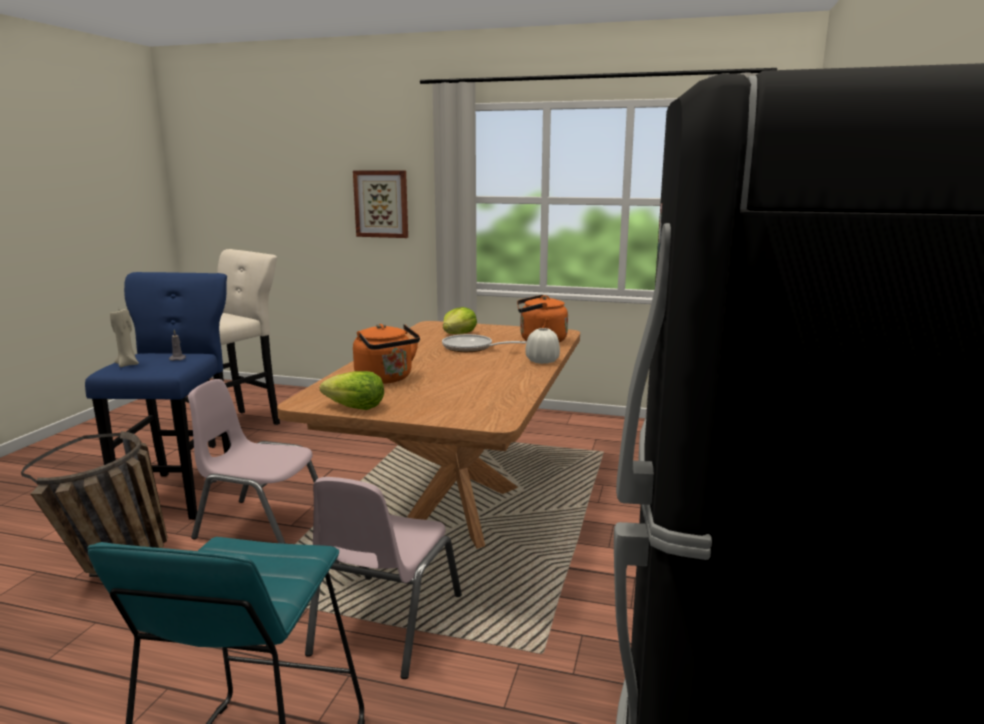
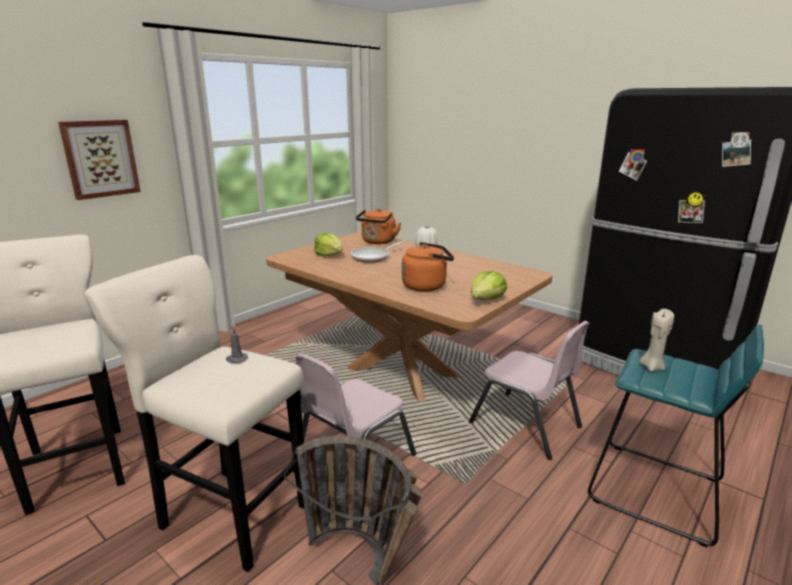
camera: 65 degrees left, 5 degrees up
(128, 364) = (222, 387): beige candle -> beige candle (651, 367)
(182, 492) = (230, 513): blue stool -> beige stool

